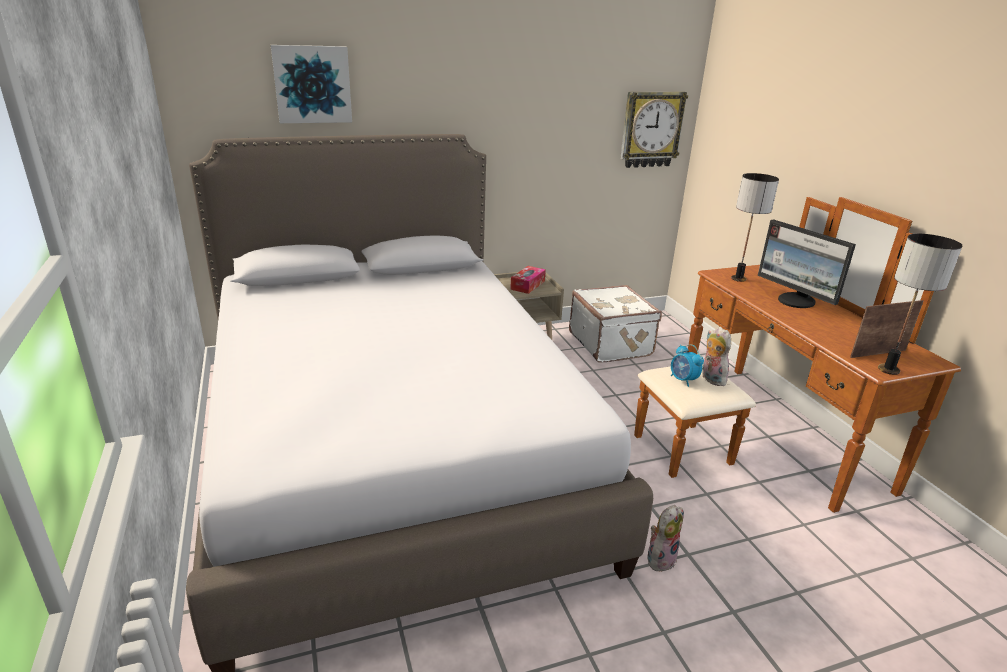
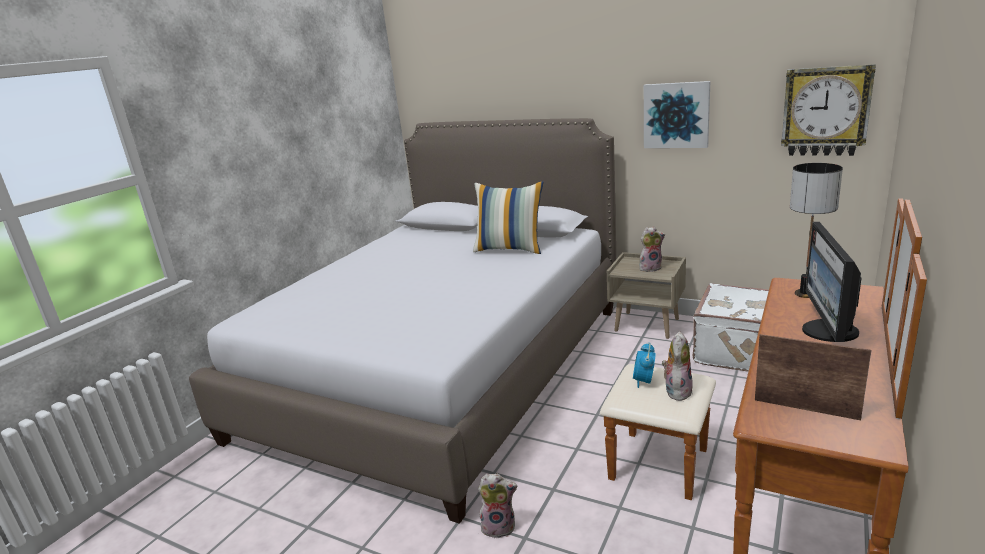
camera: 50 degrees right, 5 degrees down
(312, 84) = (483, 81): picture -> picture (676, 115)
(436, 289) = (510, 249): none -> pillow
(527, 285) = (650, 268): tissue box -> plush toy
(889, 370) = (775, 427): table lamp -> none

